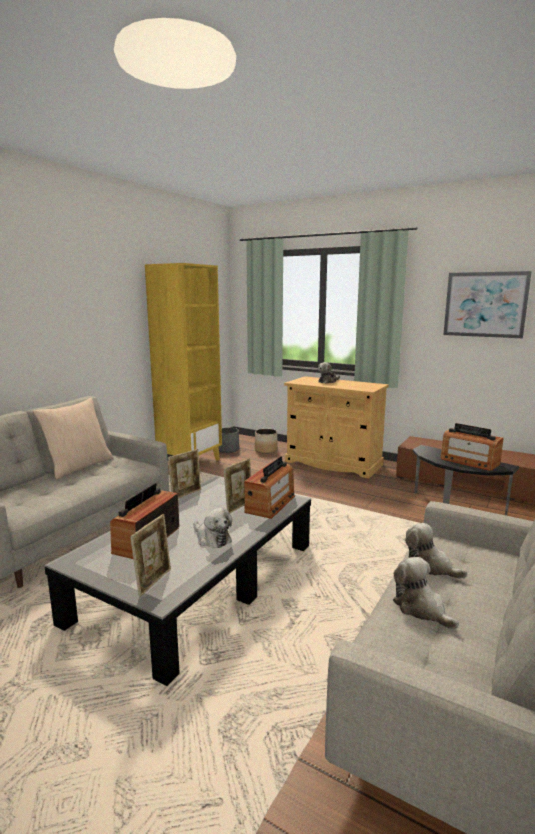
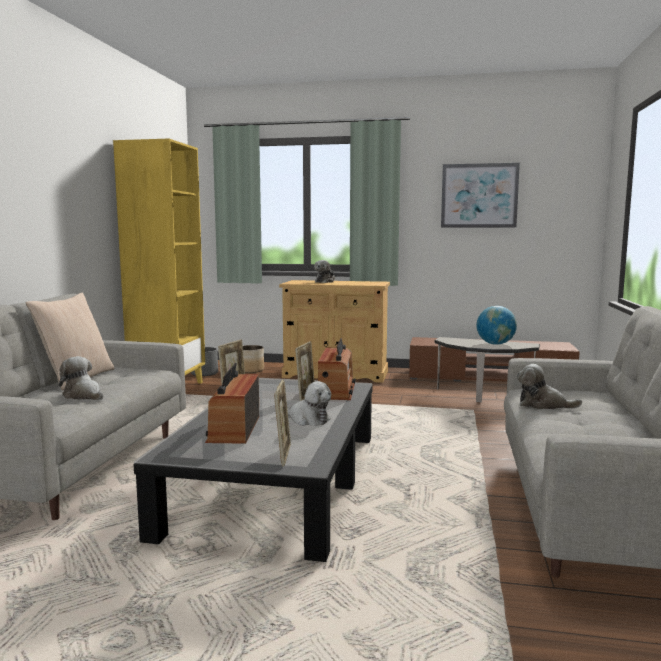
camera: 20 degrees left, 5 degrees down
(421, 608) = (566, 427): plush toy -> plush toy (83, 395)
(469, 461) = (495, 344): radio -> globe

